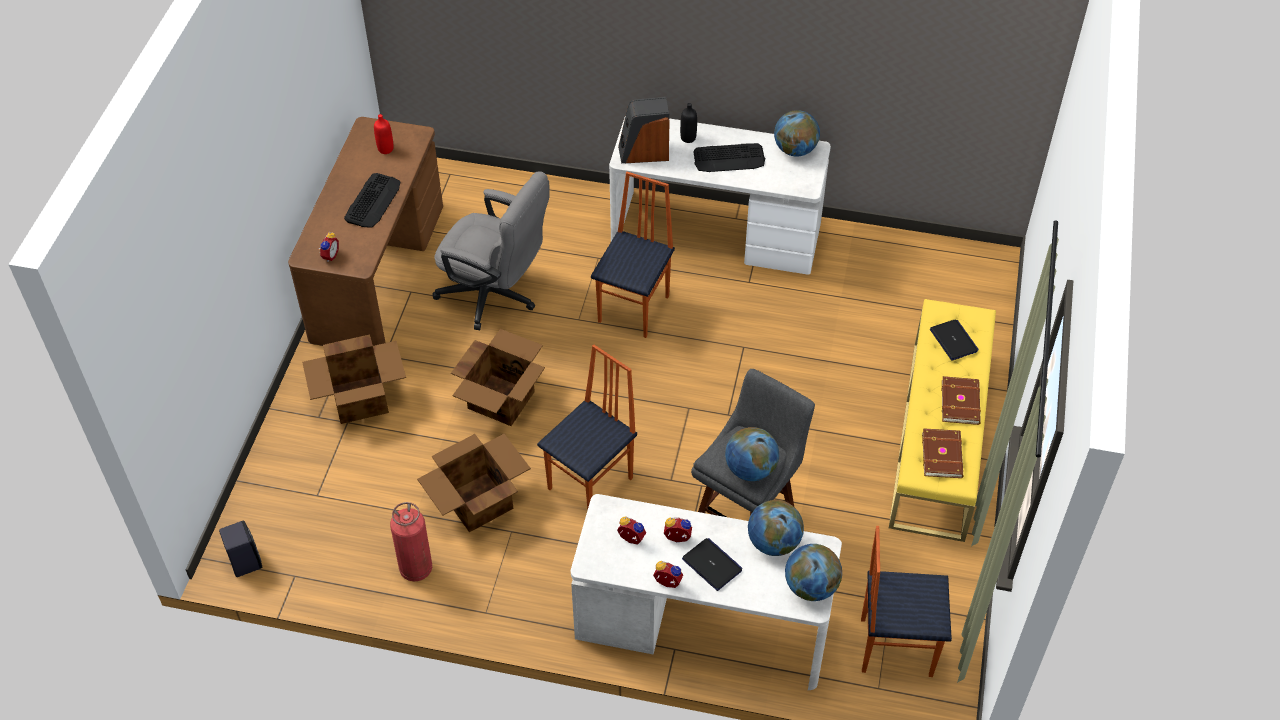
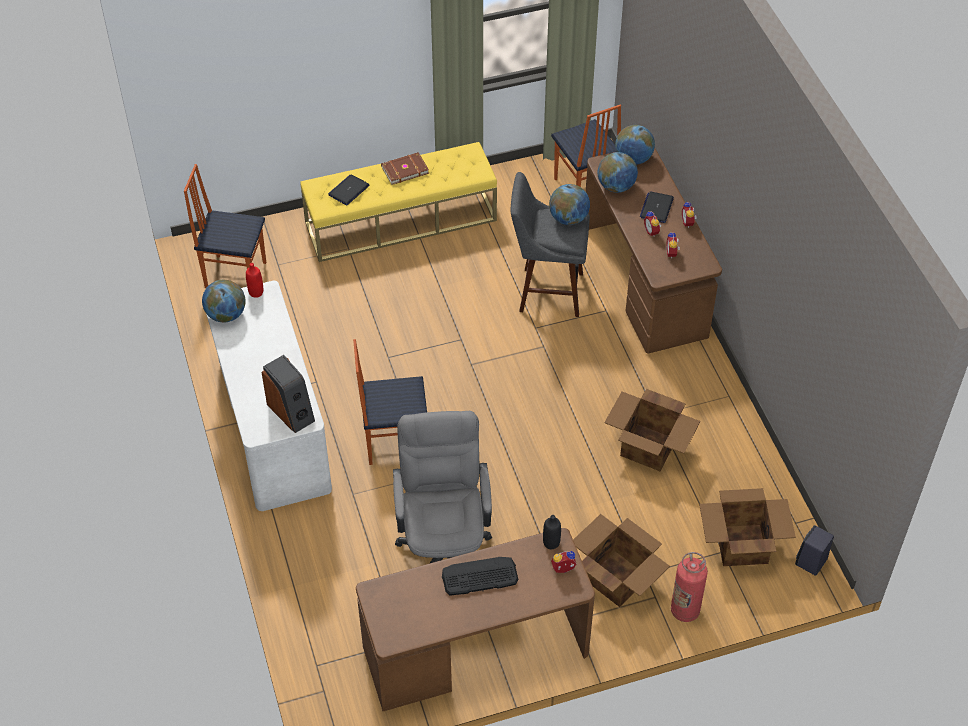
camera: 120 degrees left, 0 degrees up
(385, 149) = (408, 606): red bottle -> red bottle (256, 292)
(416, 569) = (730, 453): fire extinguisher -> fire extinguisher (685, 610)
(502, 399) = (547, 482): cardboard box -> cardboard box (740, 545)
(592, 483) = (581, 389): chair -> chair (235, 274)
(688, 138) = (254, 390): black bottle -> black bottle (551, 543)
(702, 627) = (645, 281): white desk -> brown desk
(729, 158) = (263, 352): keyboard -> none
(943, 455) = (457, 164): brown book -> none

